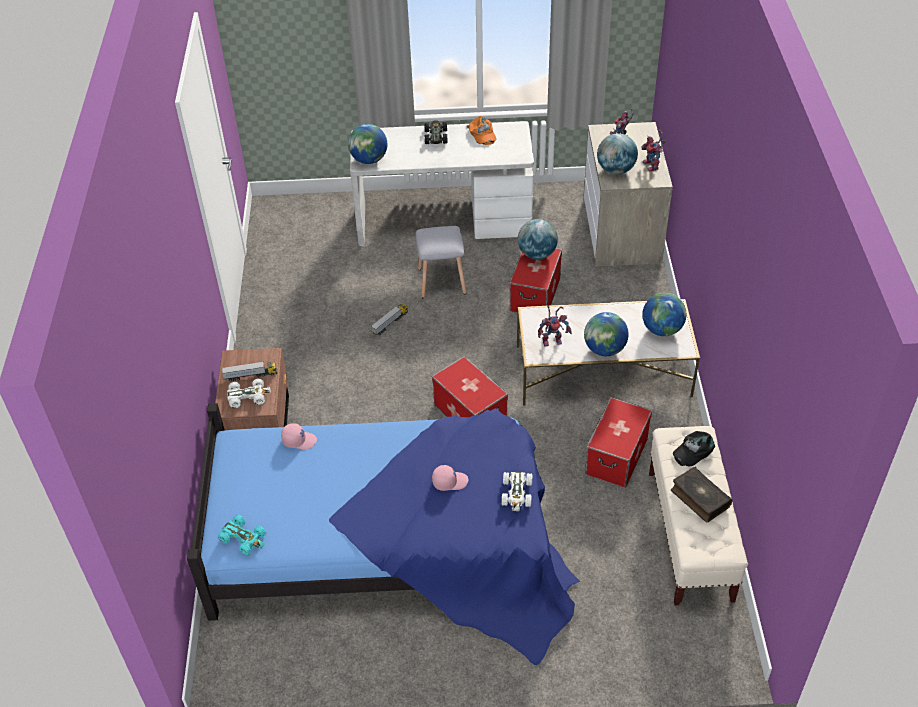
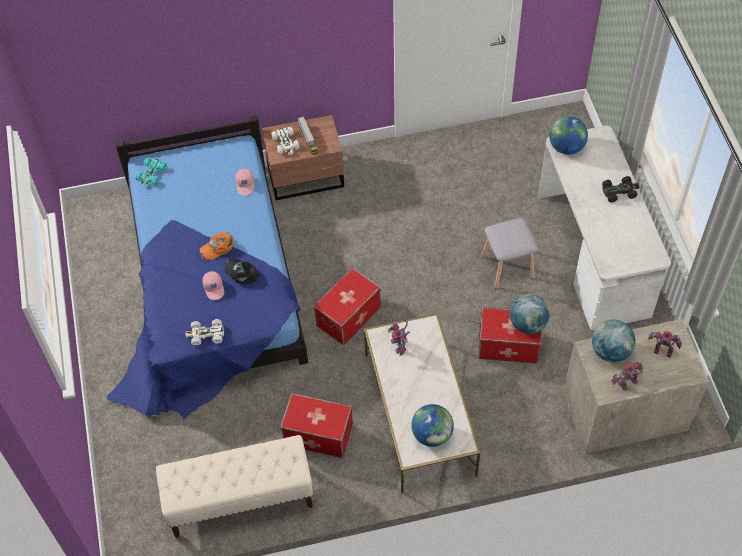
camera: 80 degrees right, 10 degrees up
(390, 323) = (443, 238): toy truck -> none
(482, 134) = (635, 228): orange cap -> orange cap (218, 247)
(604, 349) = (396, 389): globe -> none
(693, 450) = (277, 465): black cap -> black cap (241, 273)
(699, 498) = (224, 473): book -> none

